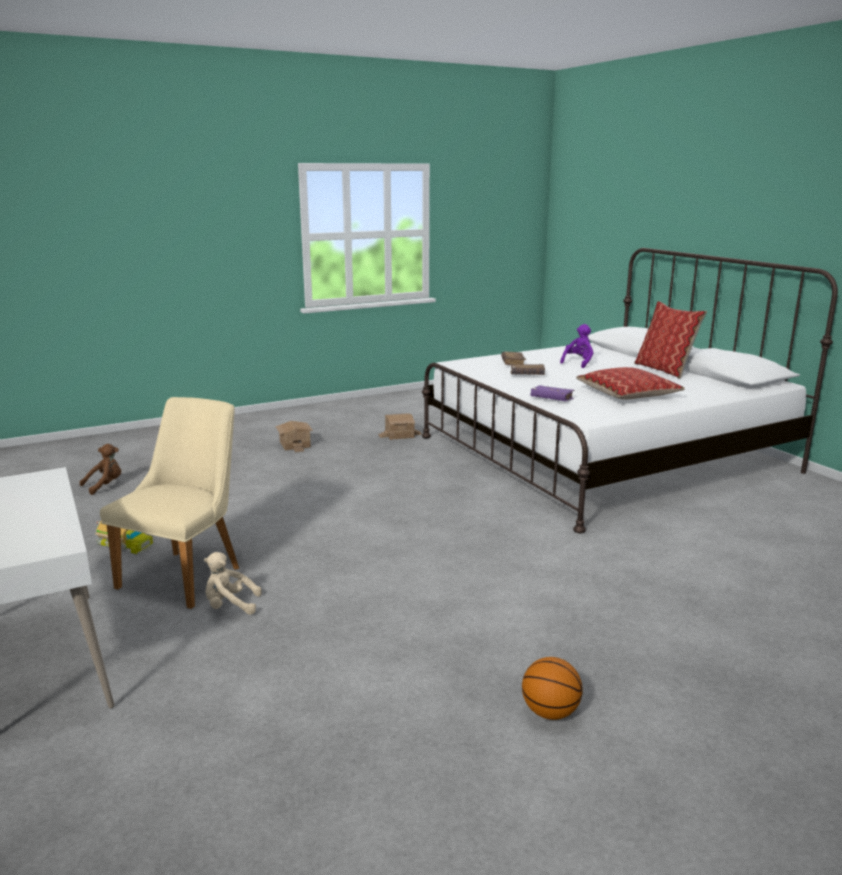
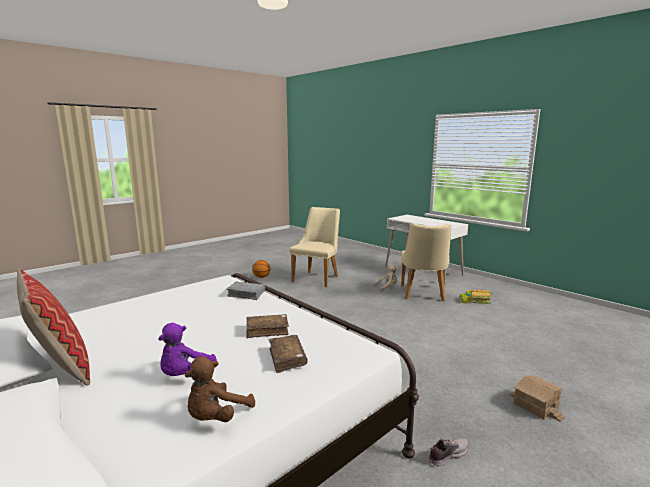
camera: 165 degrees right, 5 degrees down
(105, 485) = (572, 331): brown plush toy -> brown plush toy (216, 417)
(372, 679) = (318, 277): none -> beige chair
(400, 435) = (447, 455): toy house -> shoe
(551, 399) = (246, 294): purple book -> grey book
(627, 394) = (170, 308): pillow -> none

